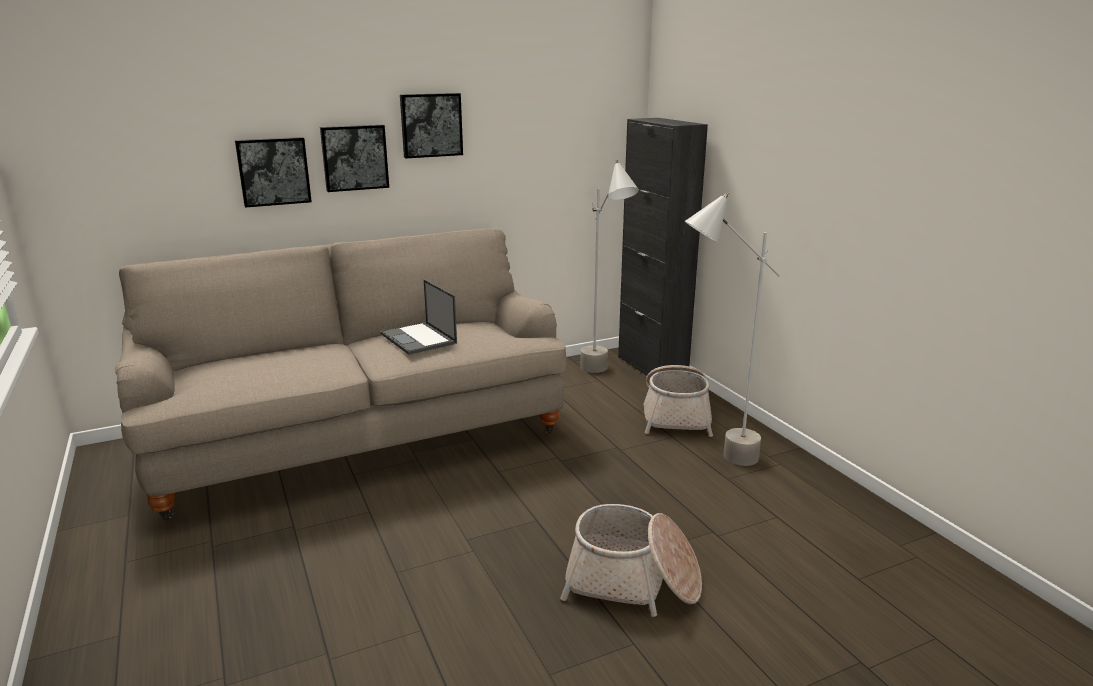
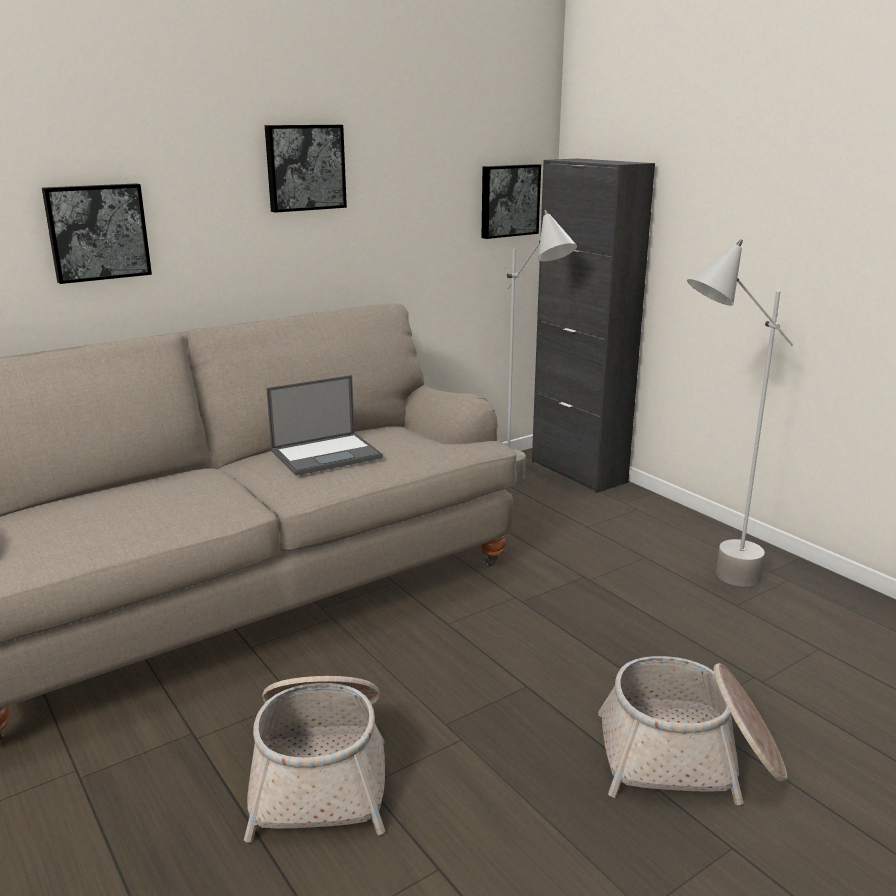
camera: 10 degrees left, 0 degrees up
(354, 157) = (206, 212): picture -> picture (508, 200)
(419, 339) = (327, 454): laptop -> laptop turned 75 degrees counterclockwise
(676, 415) = (635, 529): basket -> basket (321, 772)

